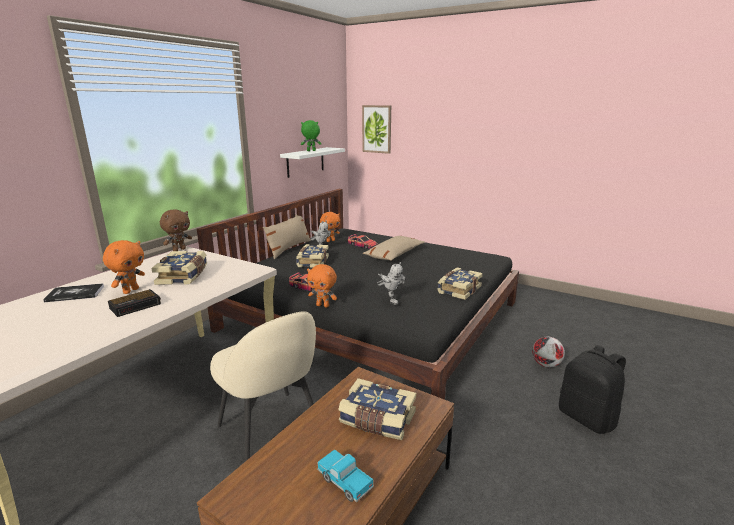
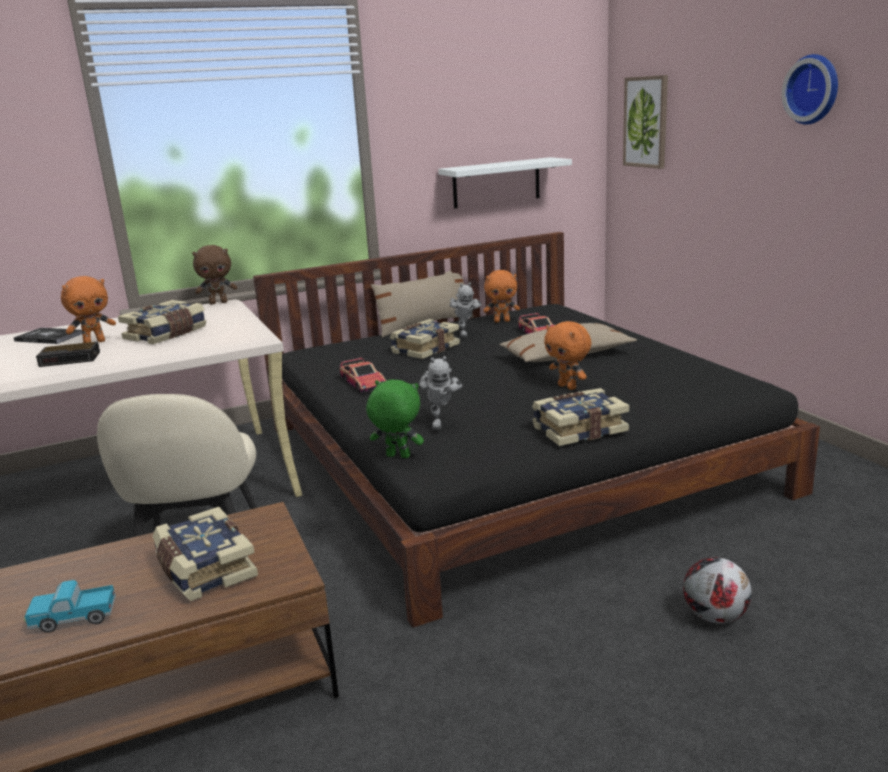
camera: 35 degrees right, 0 degrees up
(311, 151) = (500, 163): green plush toy -> green plush toy (397, 457)
(323, 305) = (345, 411): orange plush toy -> orange plush toy (568, 387)
(344, 482) = (73, 619): toy truck -> toy truck turned 90 degrees counterclockwise
(482, 117) = (814, 89): none -> wall clock
(587, 418) = (668, 728): black backpack -> none

